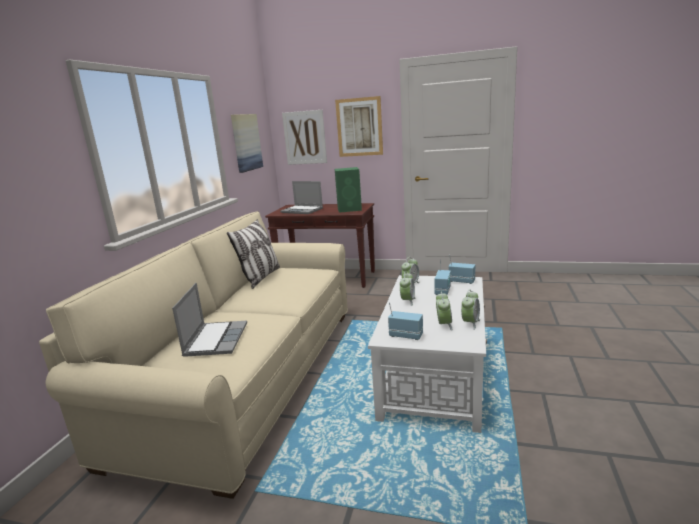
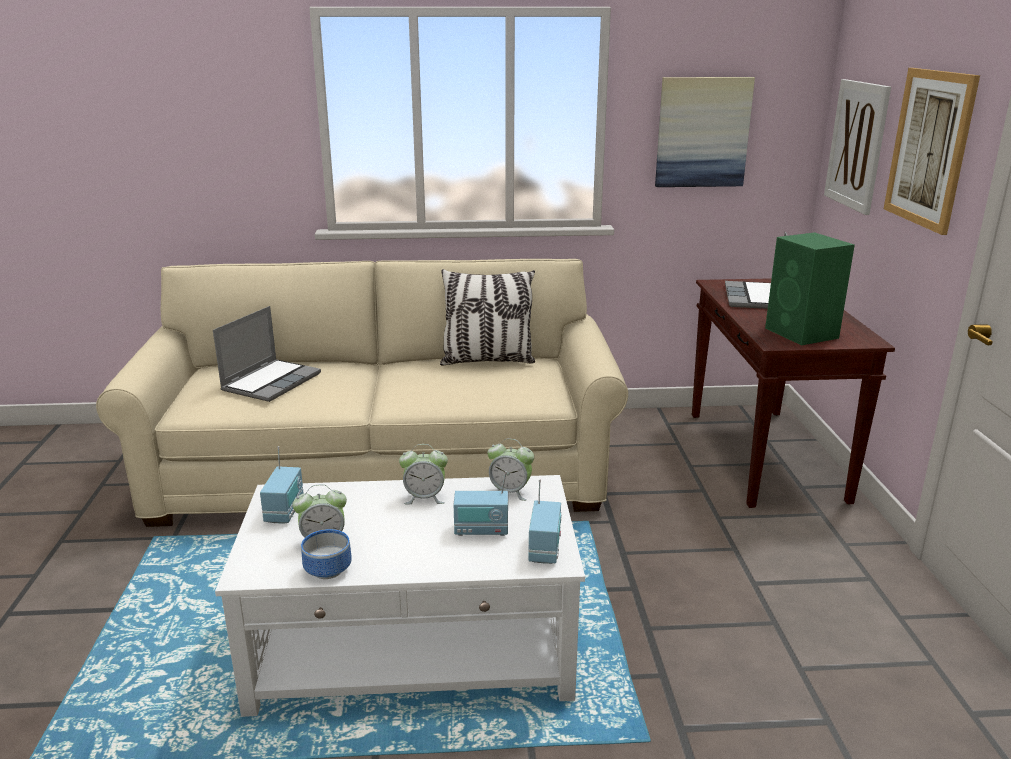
camera: 70 degrees right, 5 degrees up
(215, 339) = (271, 382): laptop -> laptop turned 45 degrees counterclockwise
(470, 323) = (330, 569): alarm clock -> bowl

